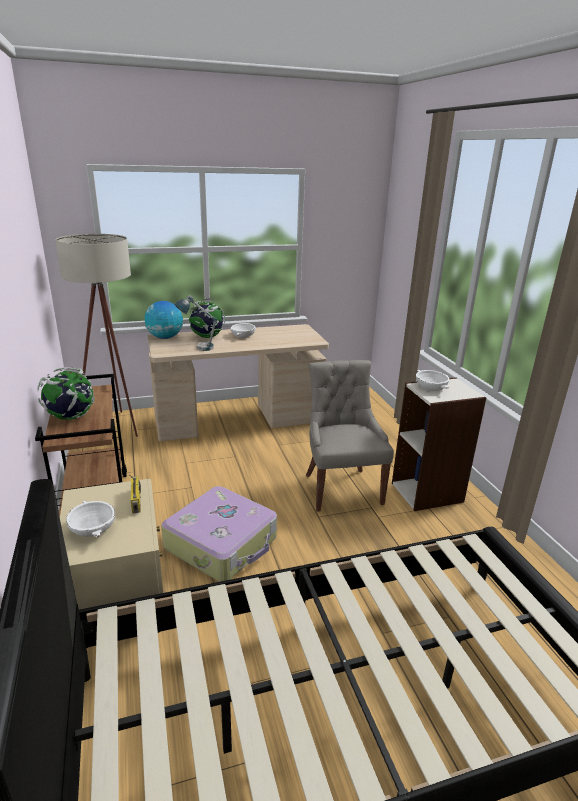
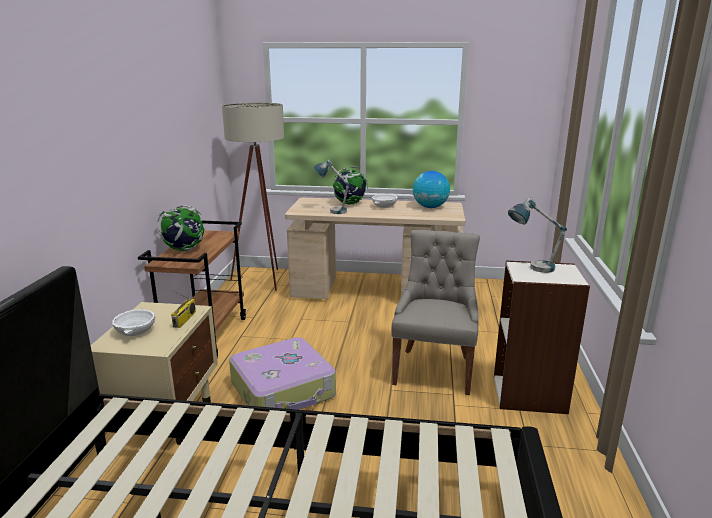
camera: 25 degrees right, 5 degrees down
(165, 337) = (312, 201): globe -> globe (430, 207)
(431, 387) = (531, 268): white bowl -> table lamp

